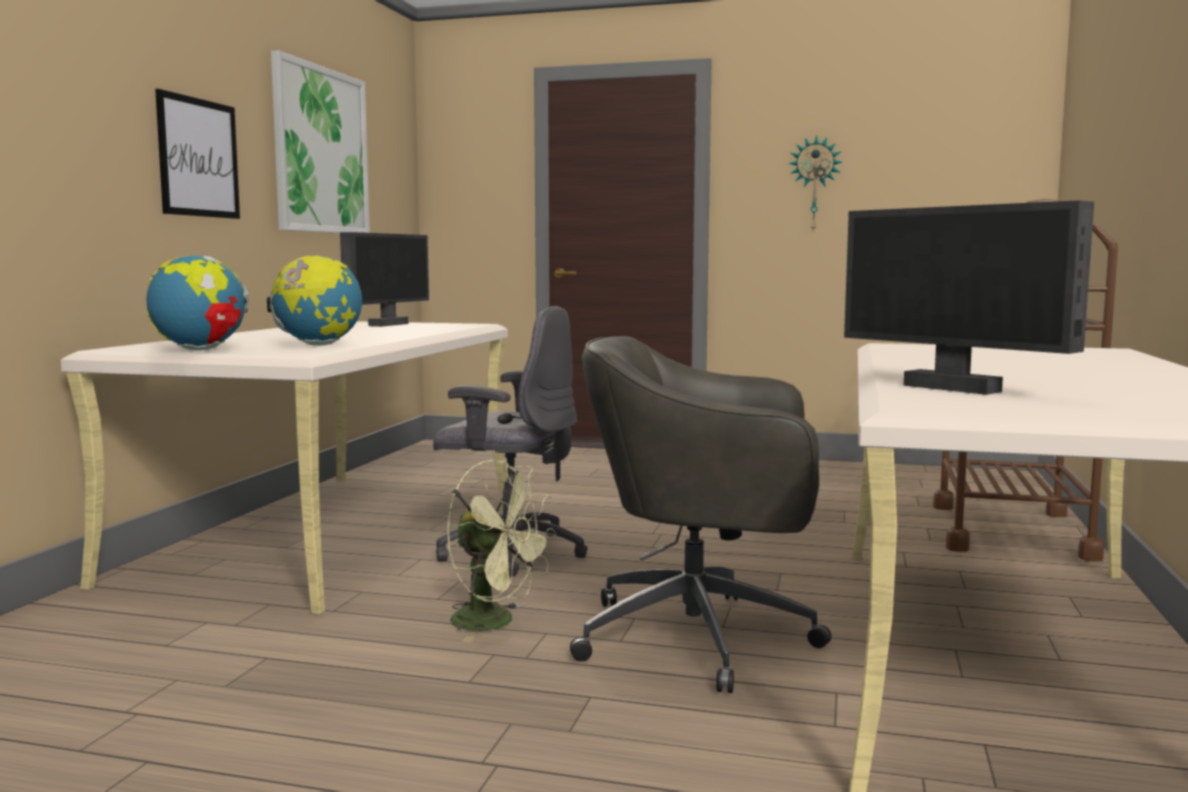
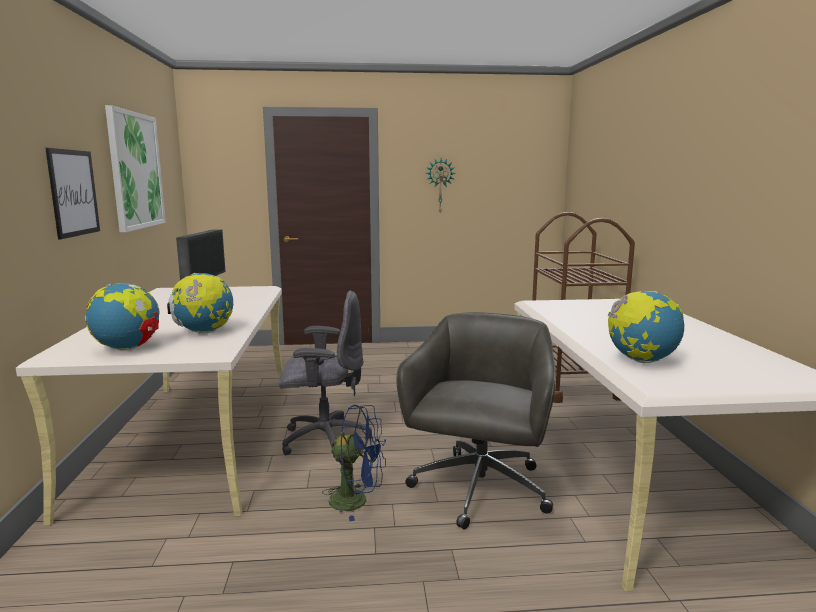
camera: 20 degrees left, 5 degrees up
(495, 622) = (357, 501): green fan -> blue fan
(702, 638) = (479, 490): grey office chair -> grey office chair turned 120 degrees clockwise
(953, 388) = (641, 361): monitor -> globe

